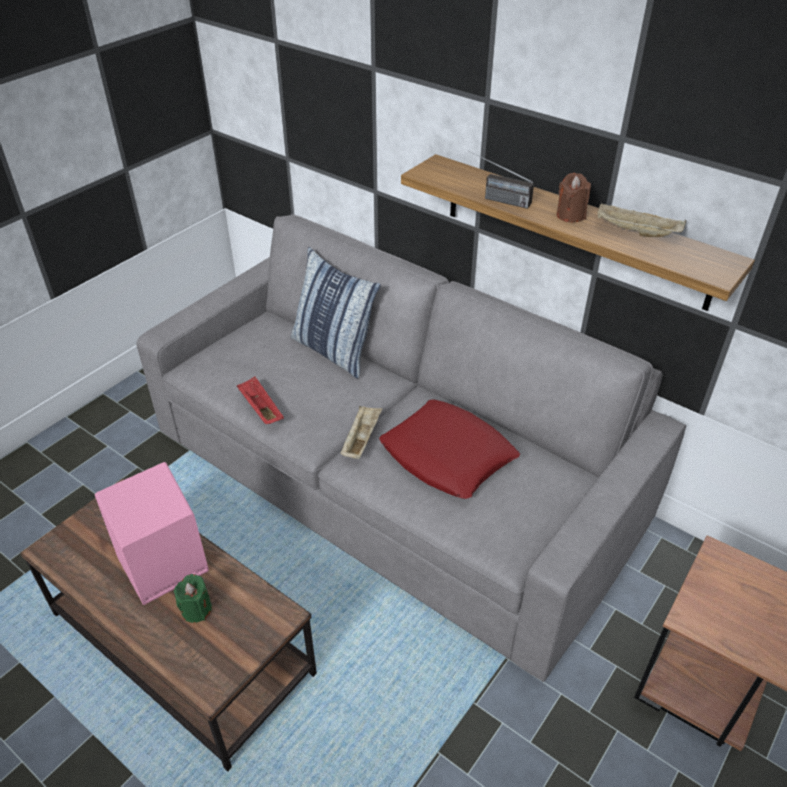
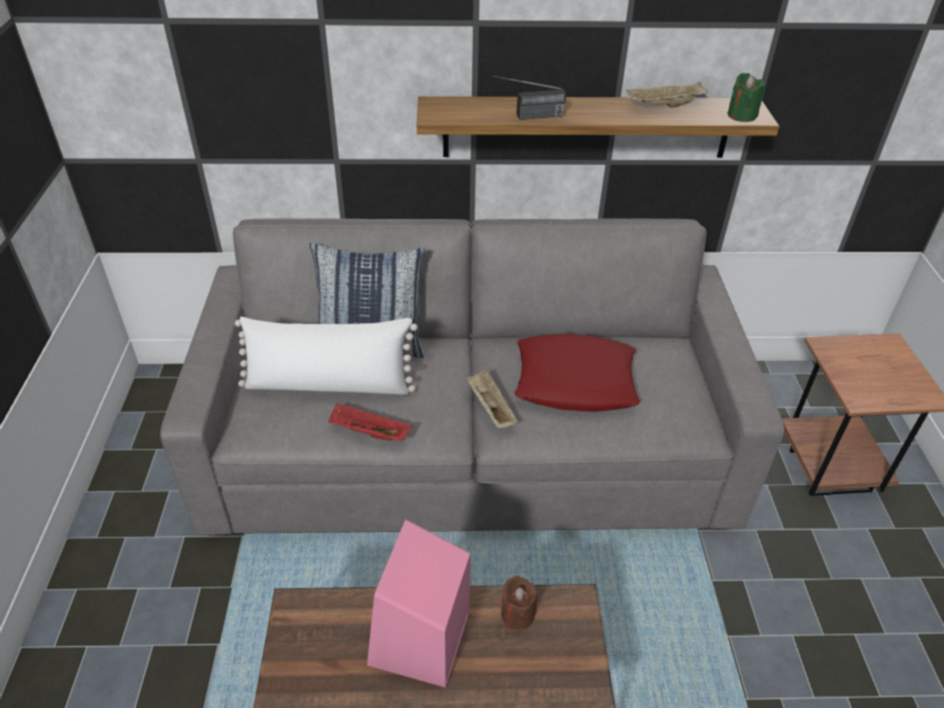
camera: 40 degrees left, 0 degrees up
(196, 609) = (499, 653): green candle -> green candle (741, 115)
(273, 364) = (329, 384): none -> white pillow
(570, 215) = (602, 110): brown candle -> brown candle (517, 614)

